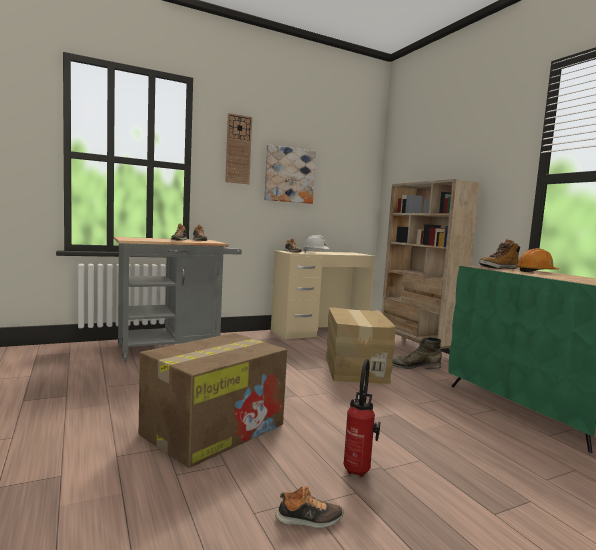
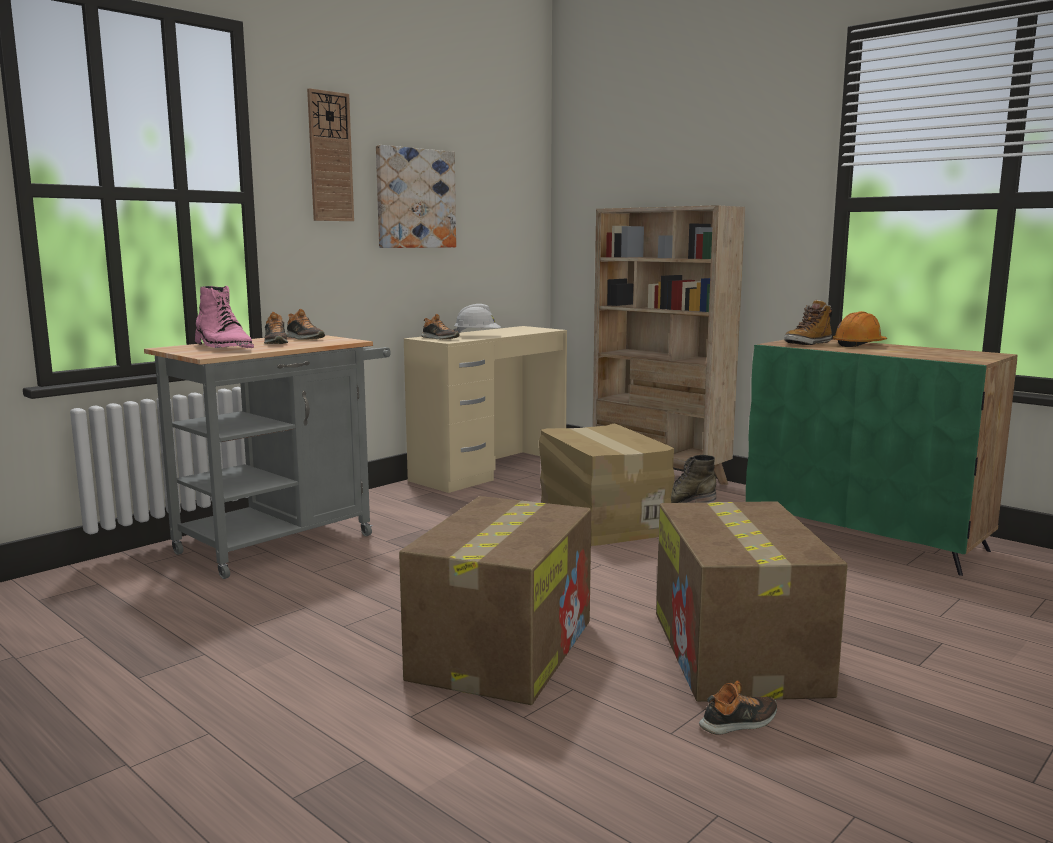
camera: 20 degrees left, 5 degrees up
(147, 239) = (223, 347): none -> pink boot
(359, 469) = (738, 654): fire extinguisher -> cardboard box

